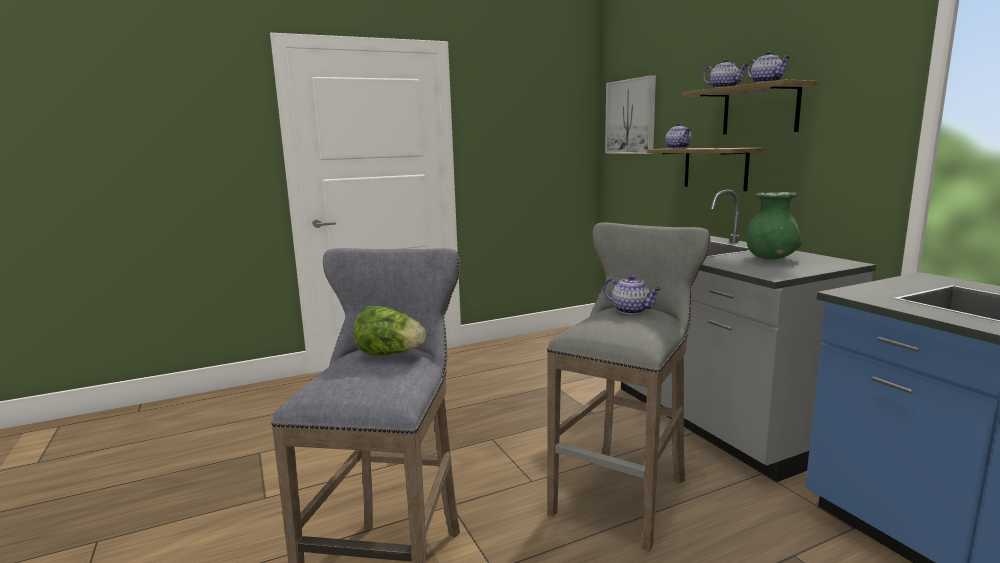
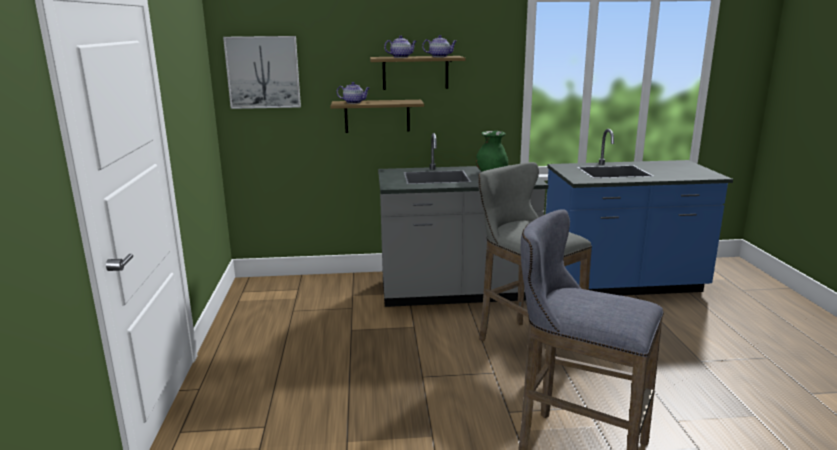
camera: 70 degrees left, 5 degrees up
(390, 354) = (577, 294): lettuce -> none
(631, 310) = (521, 224): teapot -> none

